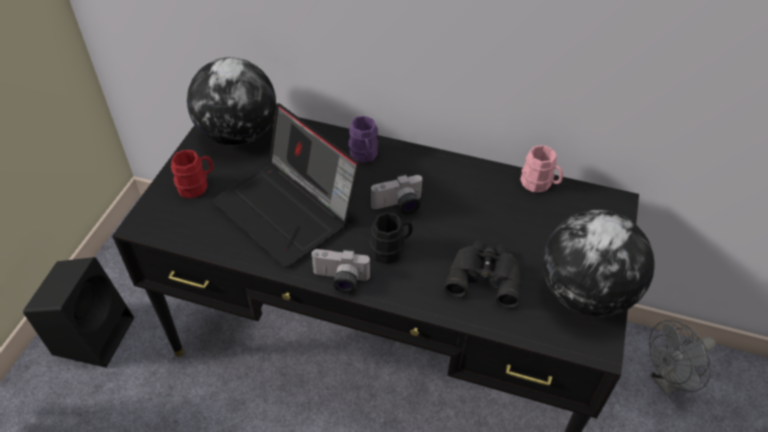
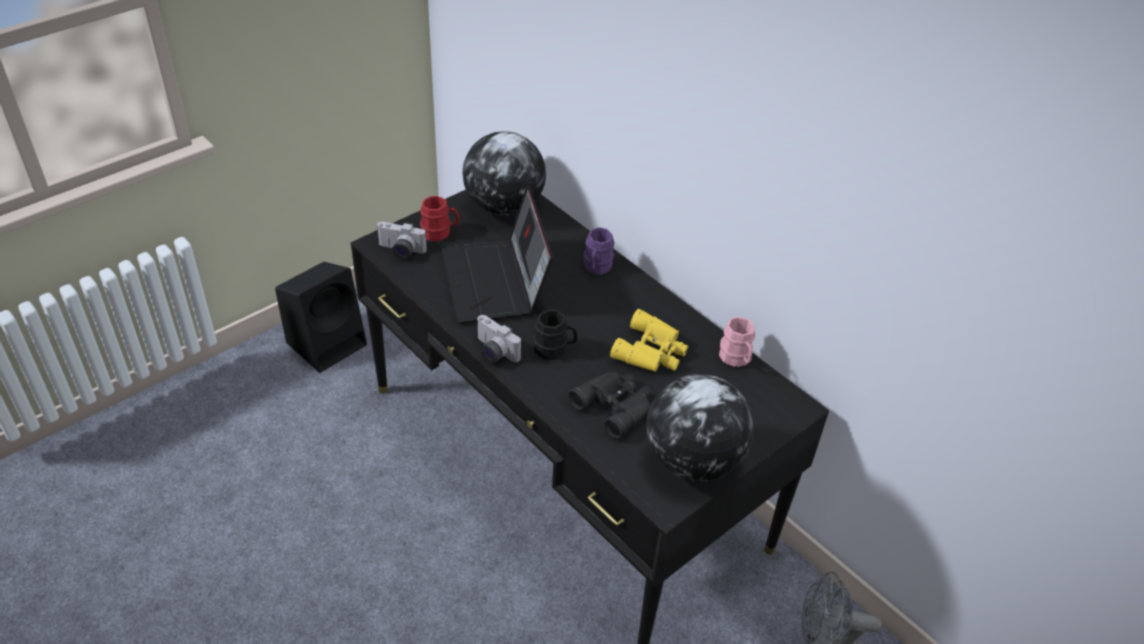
camera: 30 degrees right, 5 degrees down
(398, 206) = (590, 320): camera -> camera (400, 251)
(471, 210) = (652, 351): none -> yellow binoculars

